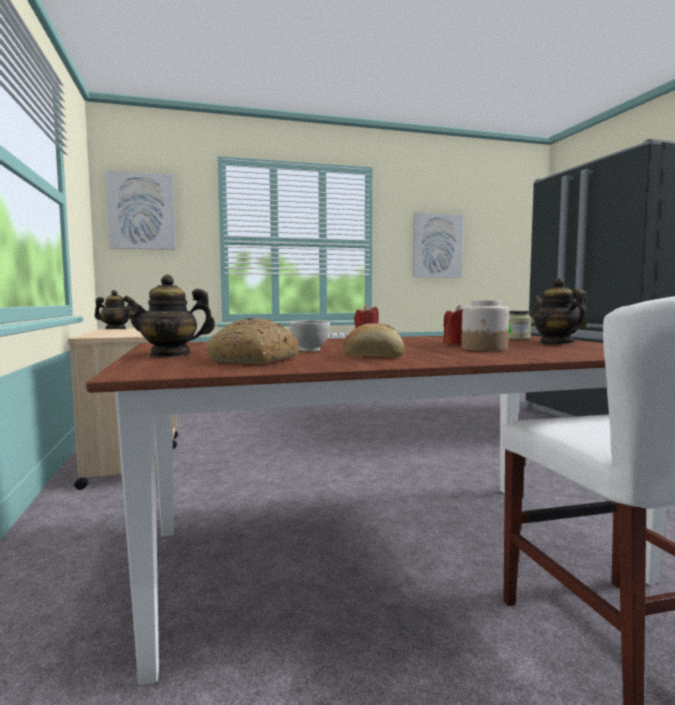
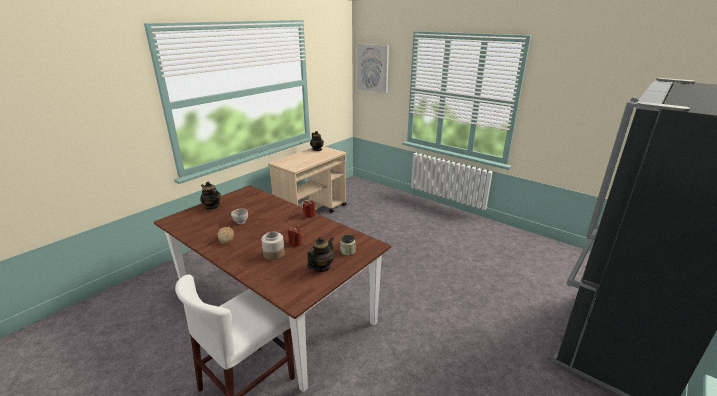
camera: 55 degrees right, 20 degrees up
(254, 360) = (204, 224): bread -> none
(437, 246) = (585, 113): picture -> none

